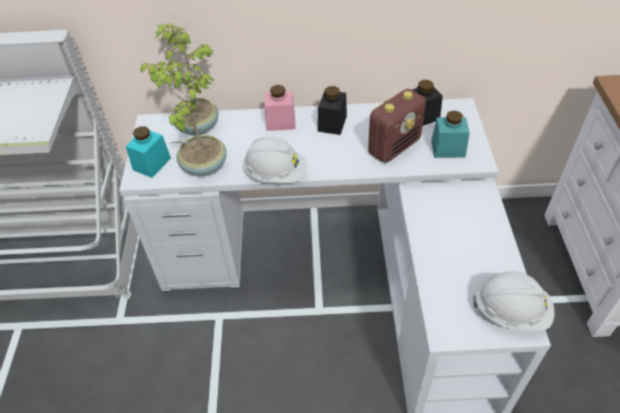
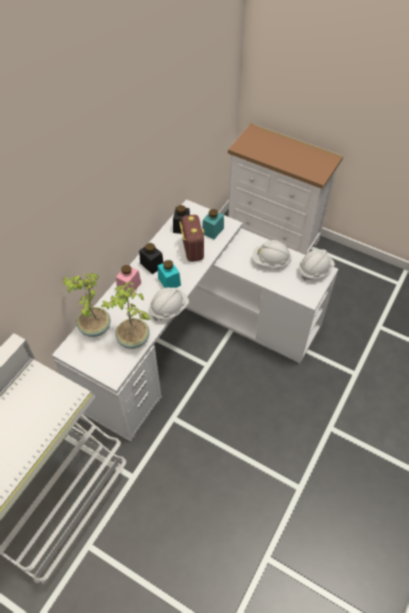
camera: 60 degrees left, 5 degrees up
(152, 164) = (108, 364): turquoise jar -> turquoise jar (169, 281)
(469, 244) = (270, 261): none -> white hard hat

